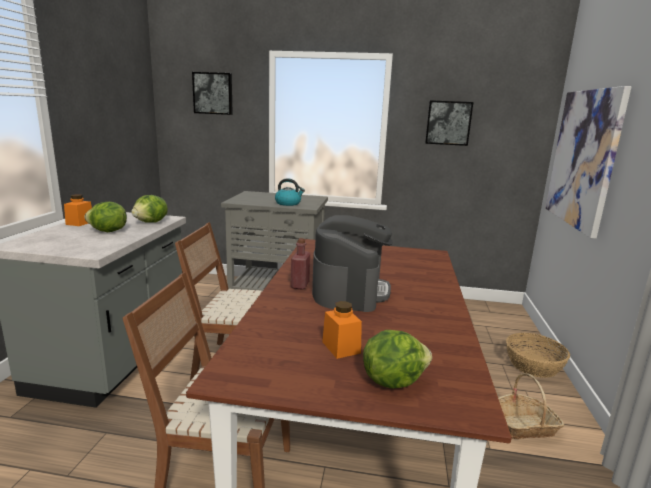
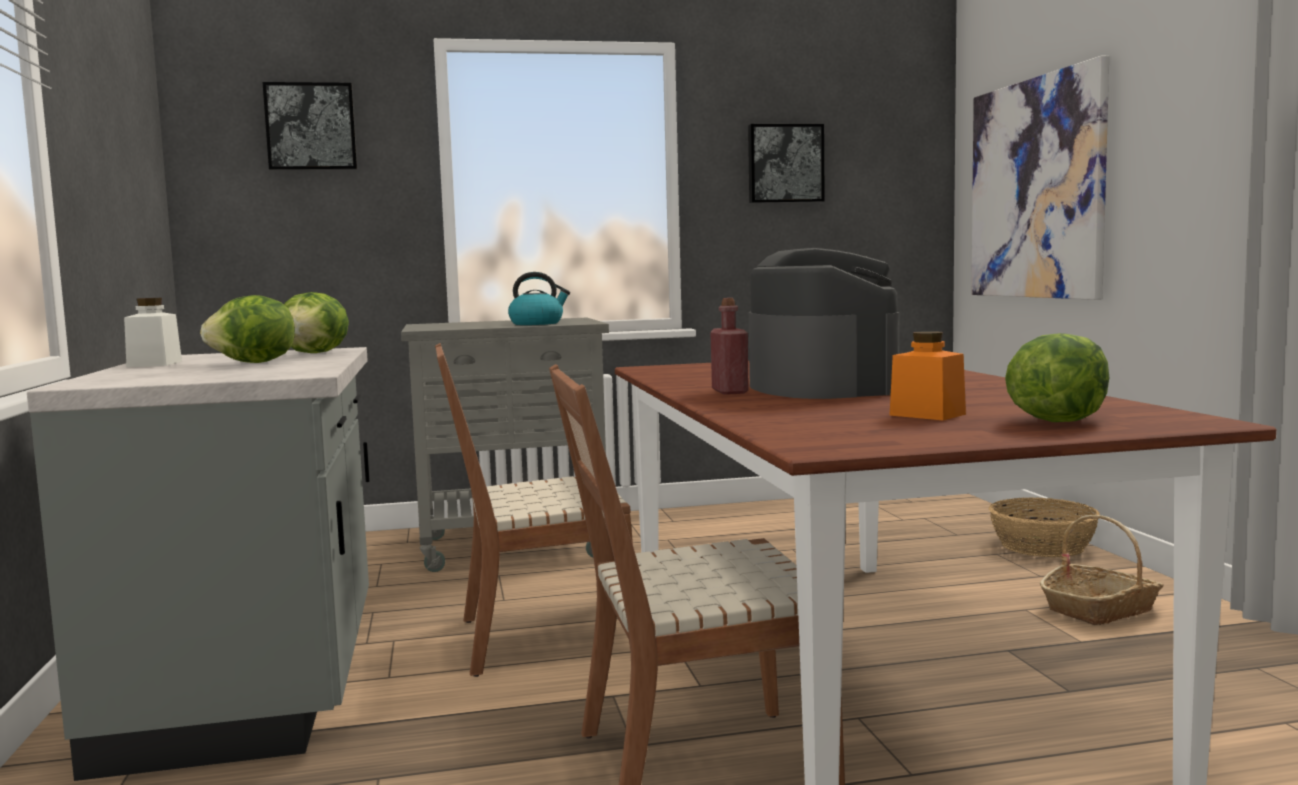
camera: 20 degrees left, 10 degrees down
(80, 223) = (155, 364): orange jar -> white jar

